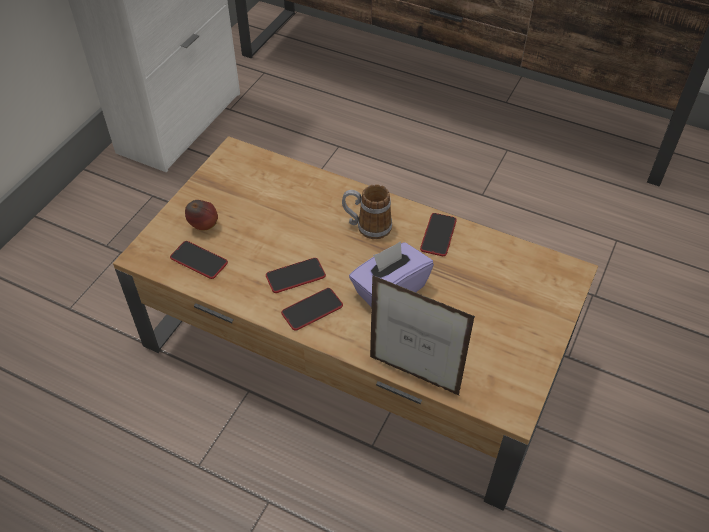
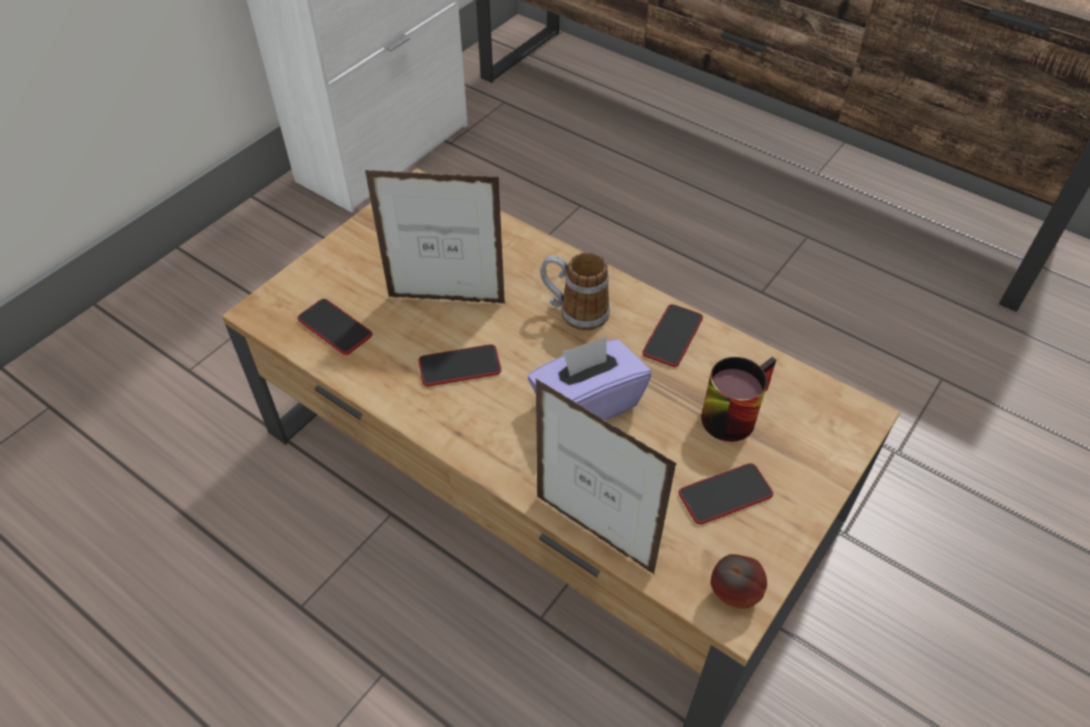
camera: 10 degrees right, 0 degrees up
(204, 227) = (353, 283): apple -> apple (733, 595)
(274, 230) = (447, 300): none -> picture frame
(312, 309) = (471, 417): phone -> phone (725, 494)
(487, 281) = (731, 411): none -> mug

